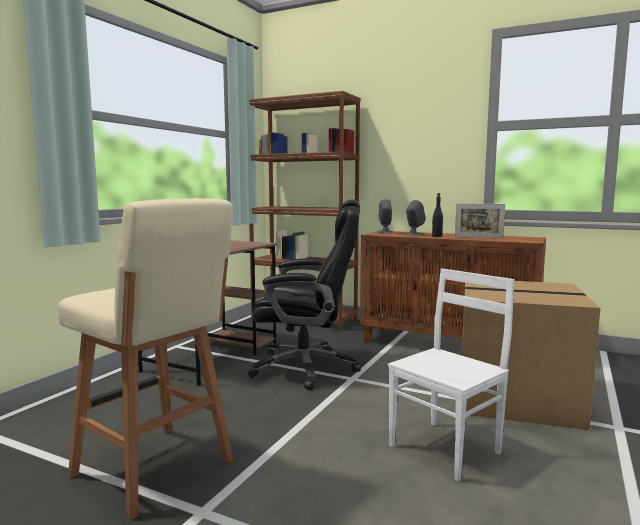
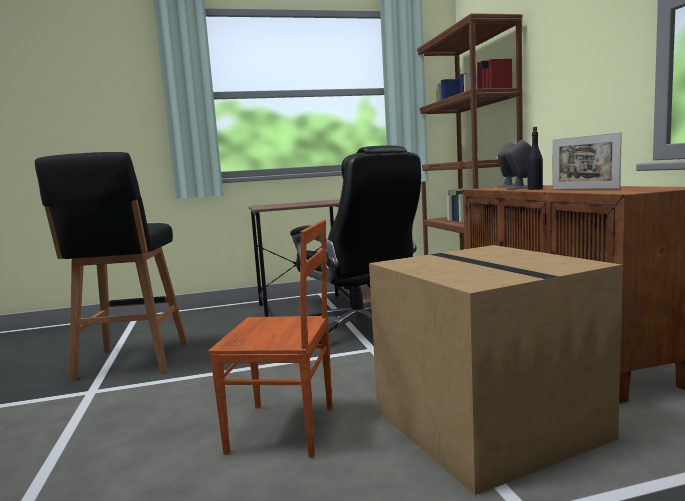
camera: 50 degrees right, 0 degrees up
(156, 470) = (131, 362): beige stool -> black stool
(446, 449) = (284, 430): white chair -> brown chair

